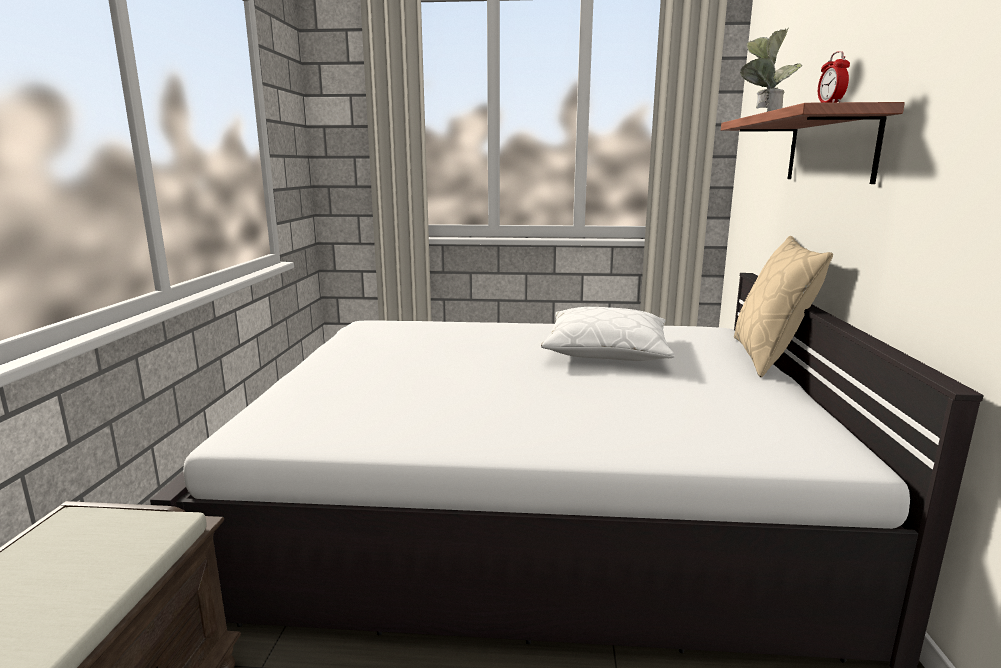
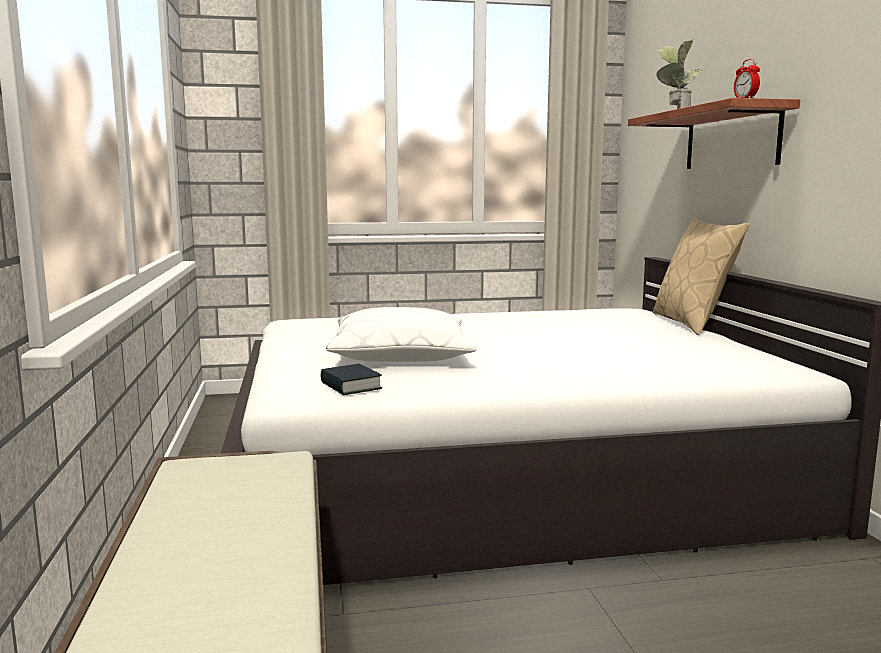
camera: 15 degrees left, 5 degrees down
(315, 425) = (350, 386): none -> book
(607, 350) = (553, 326): white pillow -> white pillow (400, 354)

